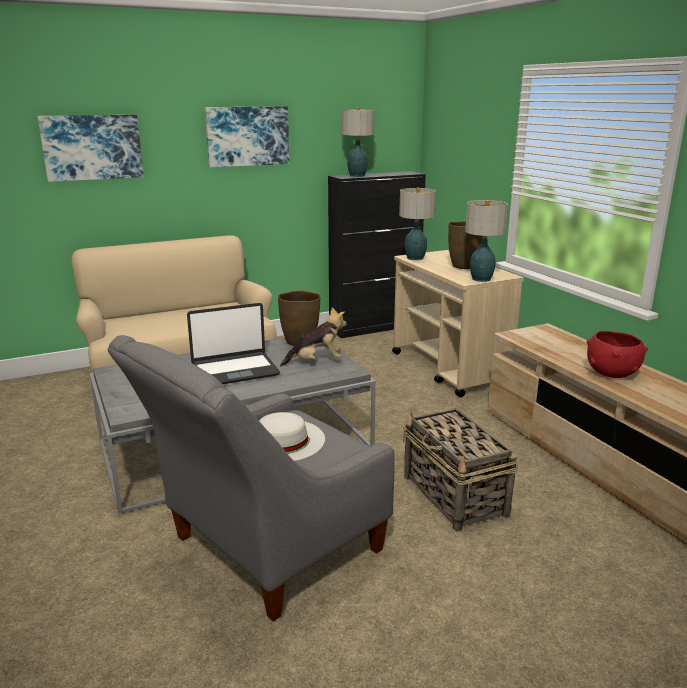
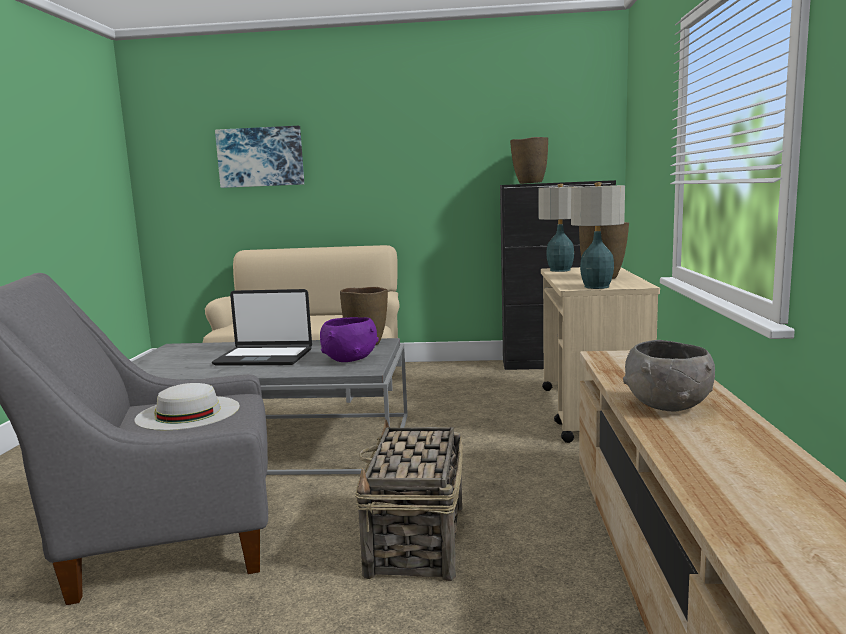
camera: 30 degrees right, 10 degrees down
(247, 136) = (409, 144): picture -> none
(316, 362) = (349, 359): plush toy -> purple bowl
(357, 175) = (529, 183): table lamp -> brown vase
(612, 373) = (668, 406): red bowl -> grey bowl

